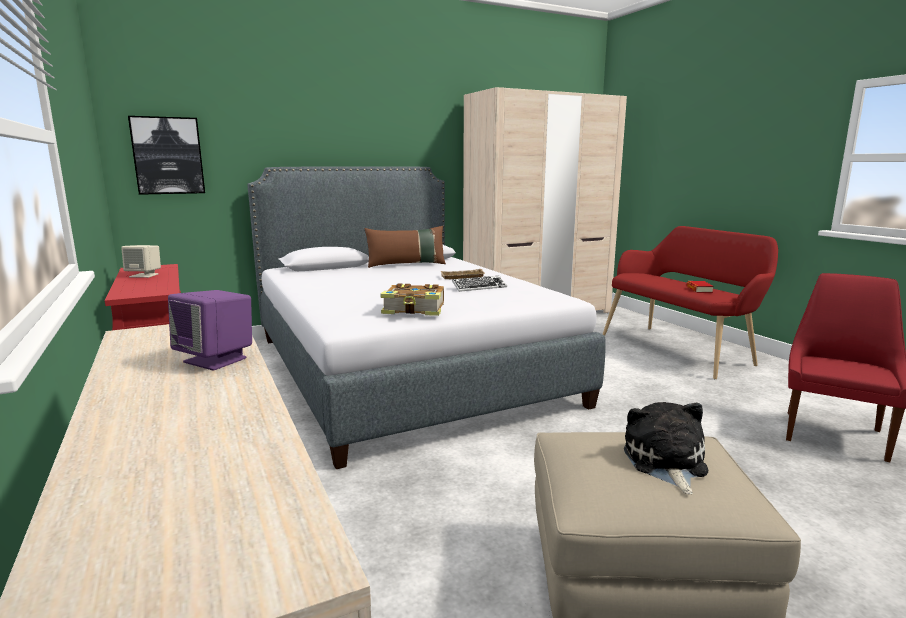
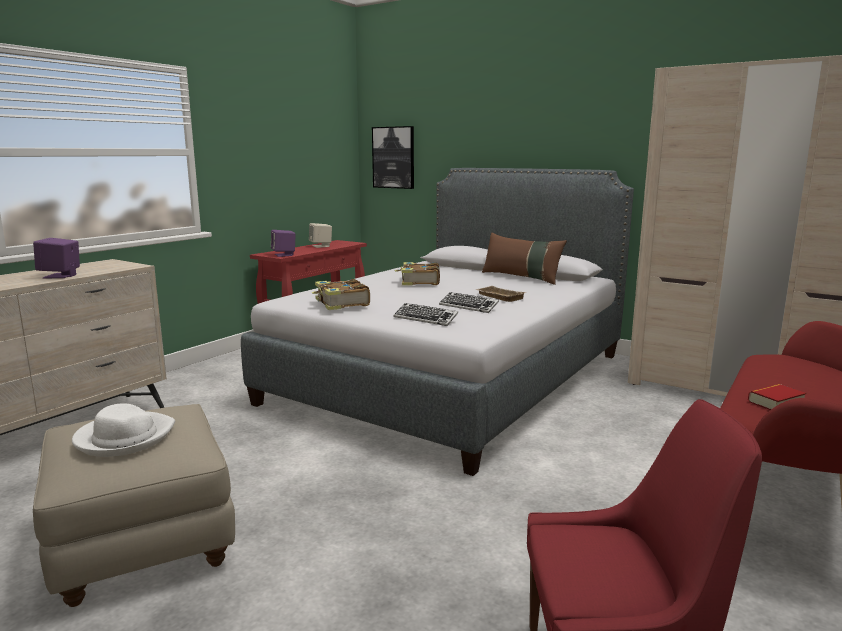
camera: 60 degrees right, 0 degrees up
(159, 290) = (284, 255): none -> purple speaker
(366, 283) = (419, 282): none -> book
(504, 300) = (425, 319): none -> keyboard
(665, 463) = (124, 437): plush toy -> white hat

